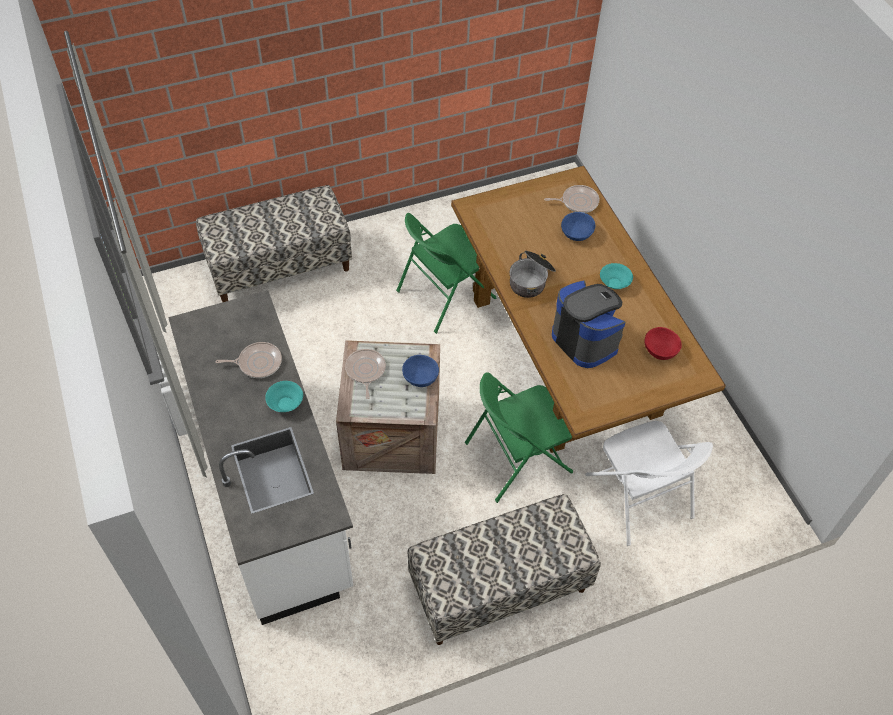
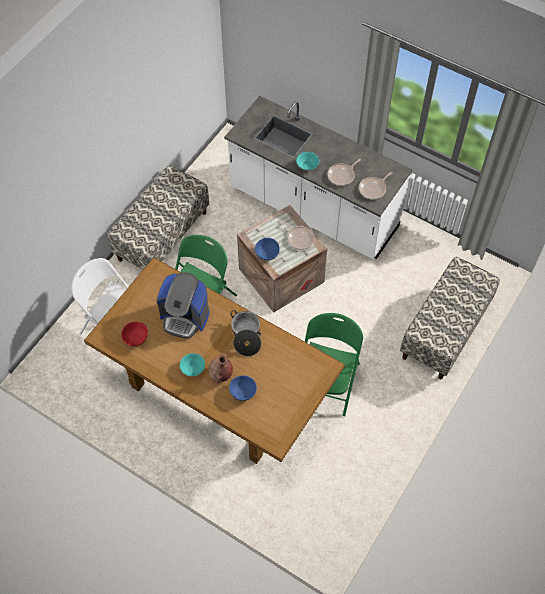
camera: 145 degrees right, 5 degrees up
(577, 202) = (261, 421): frying pan -> frying pan (373, 189)
(587, 261) = (221, 375): none -> brown vase

